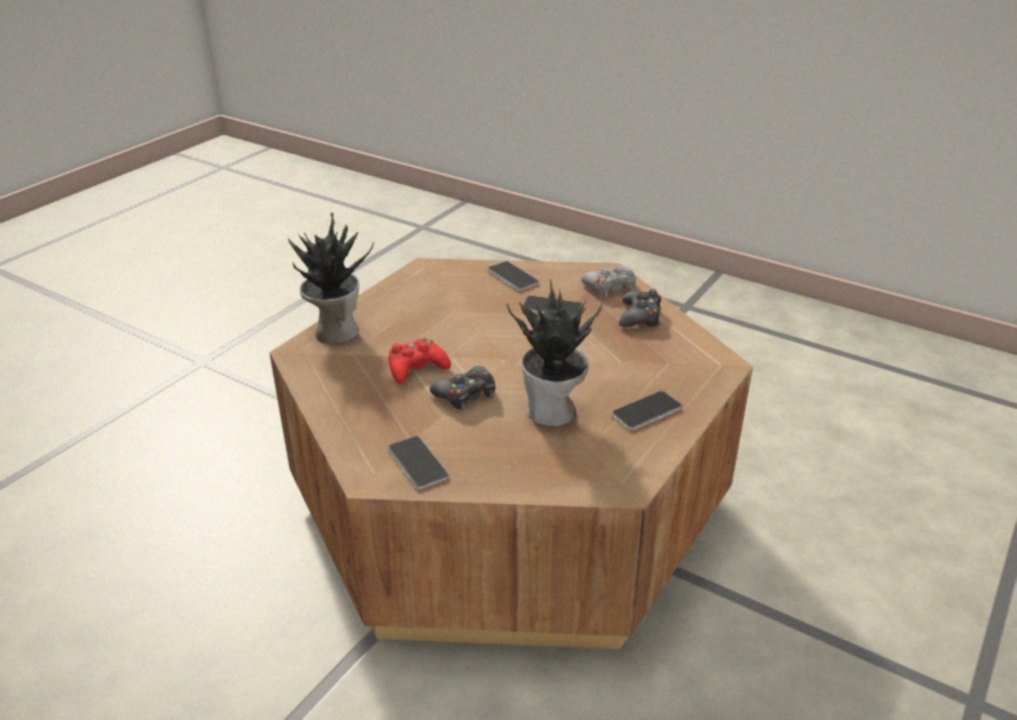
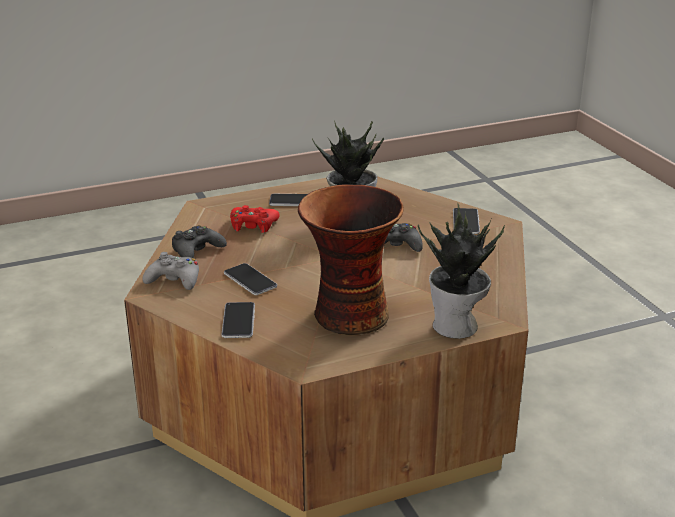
camera: 145 degrees left, 5 degrees down
(416, 367) = (413, 274): red game controller -> red game controller (253, 225)
(433, 309) = (349, 316): none -> vase

